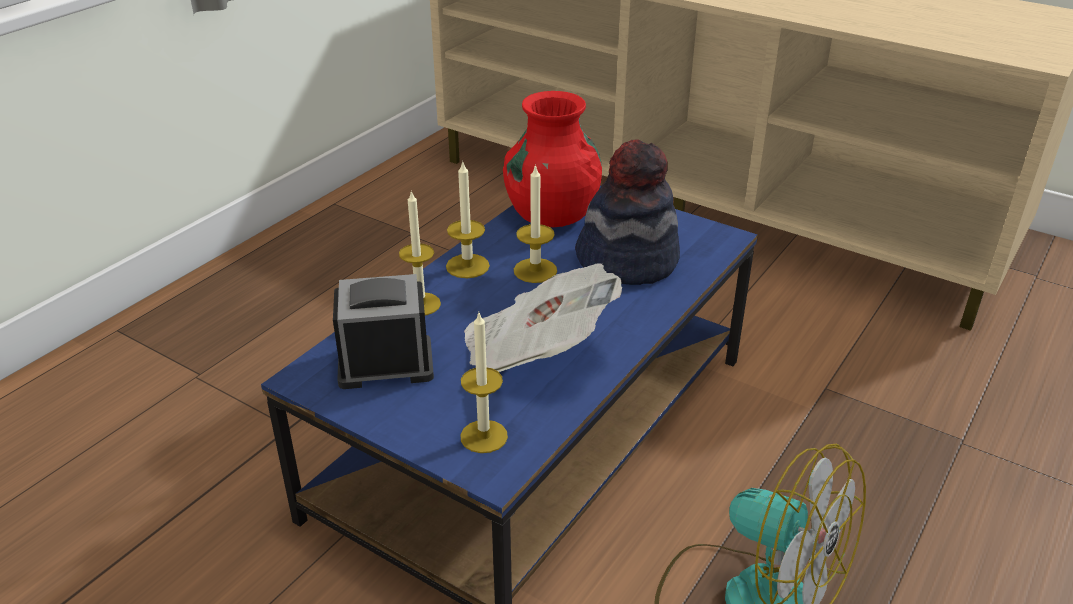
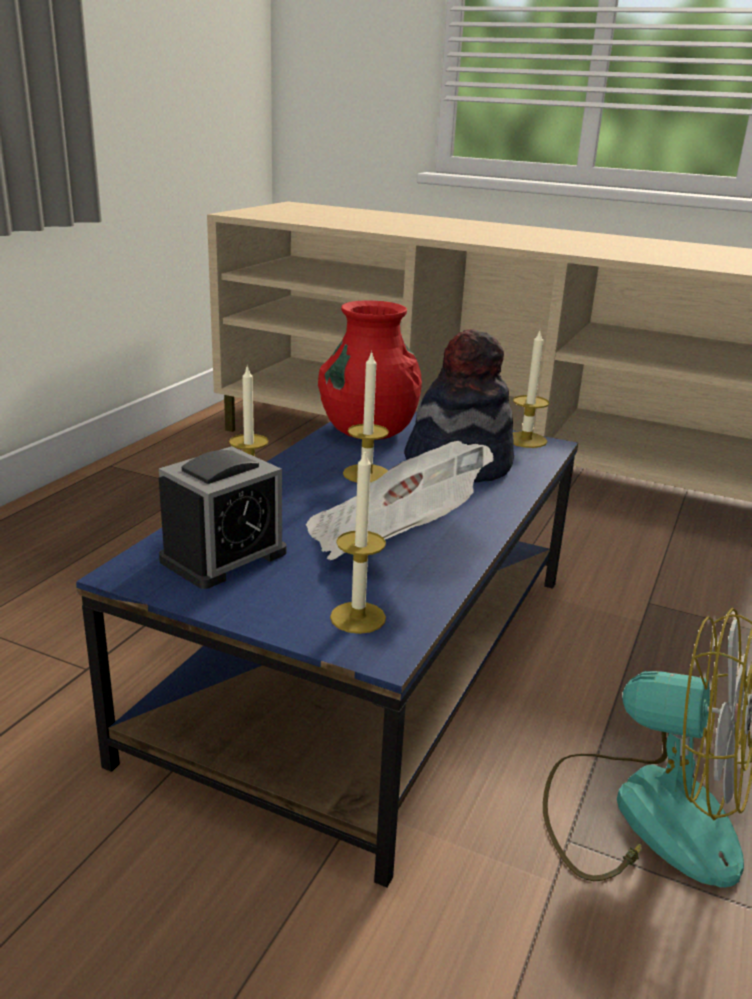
camera: 10 degrees left, 10 degrees down
(386, 364) = (224, 556): alarm clock -> alarm clock turned 150 degrees clockwise
(467, 266) = (292, 472): candle -> candle (526, 440)

